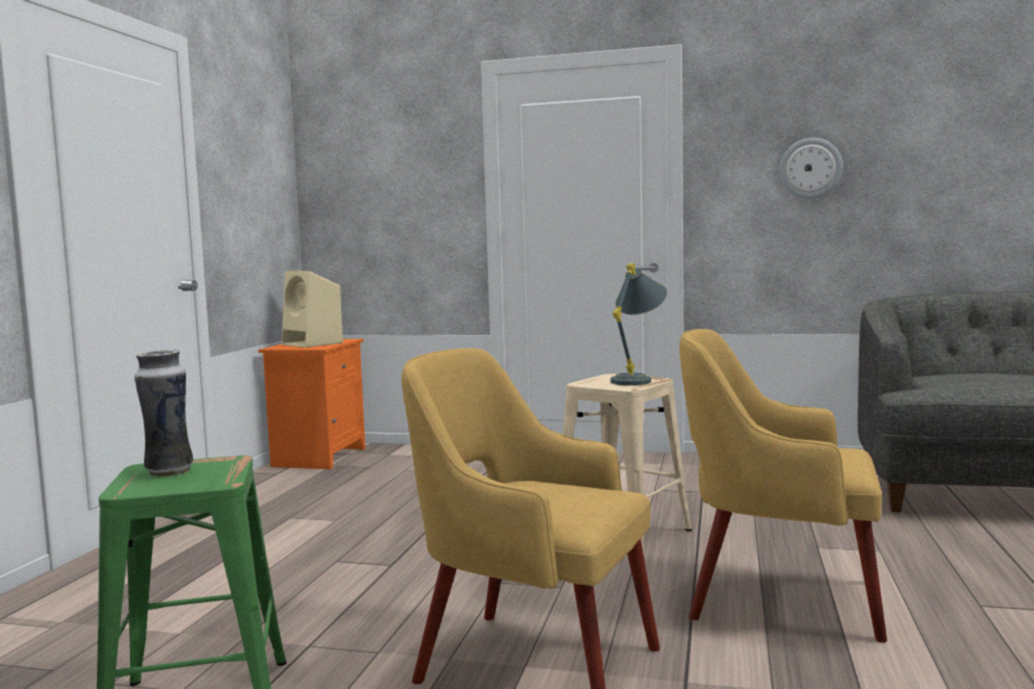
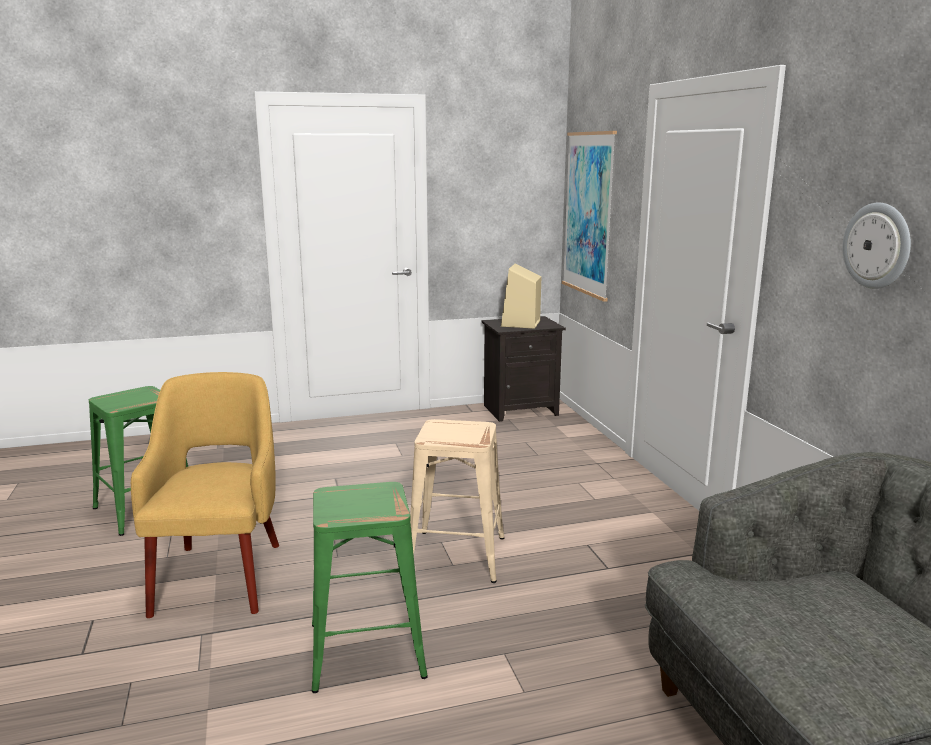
camera: 60 degrees right, 10 degrees up
(168, 472) = (136, 395): vase -> none
(318, 457) = (521, 409): orange nightstand -> black nightstand
(368, 205) = (588, 214): none -> picture
(637, 380) = (468, 436): grey table lamp -> none
(777, 598) = (366, 648): yellow armchair -> green stool

